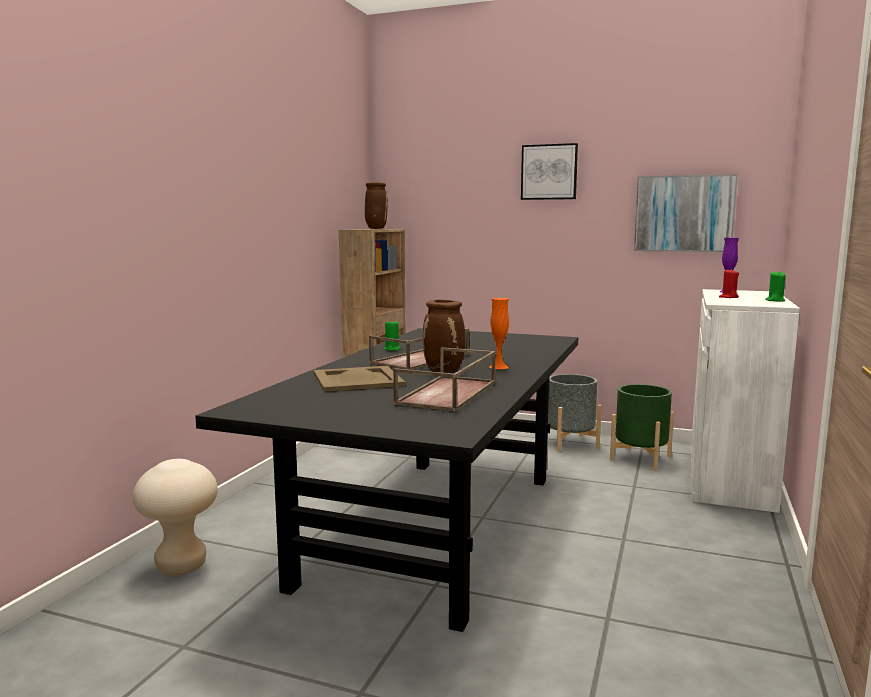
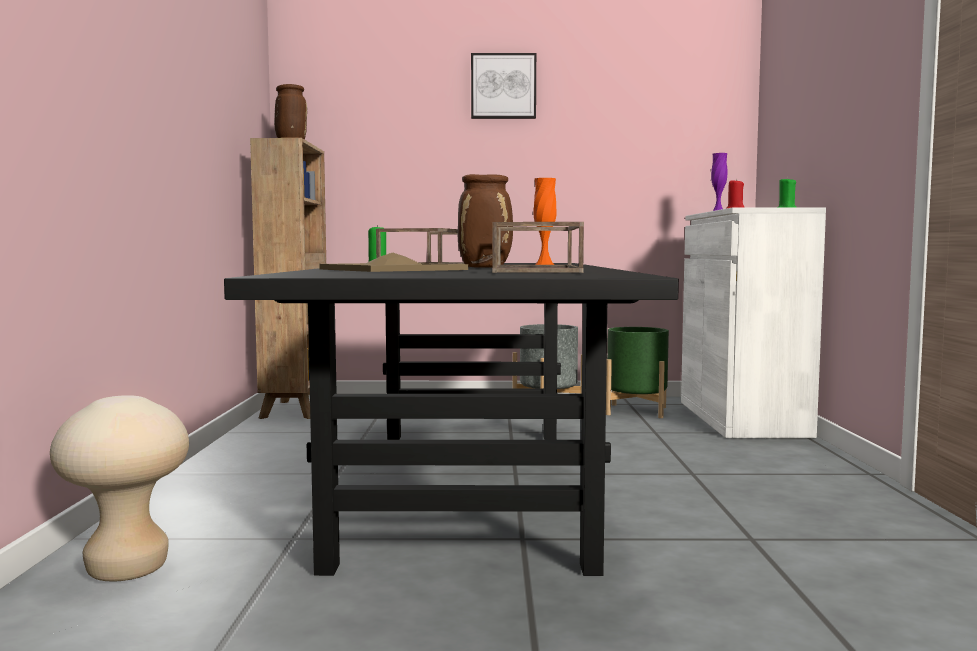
camera: 20 degrees left, 5 degrees down
(684, 213) = (655, 136): picture -> none

